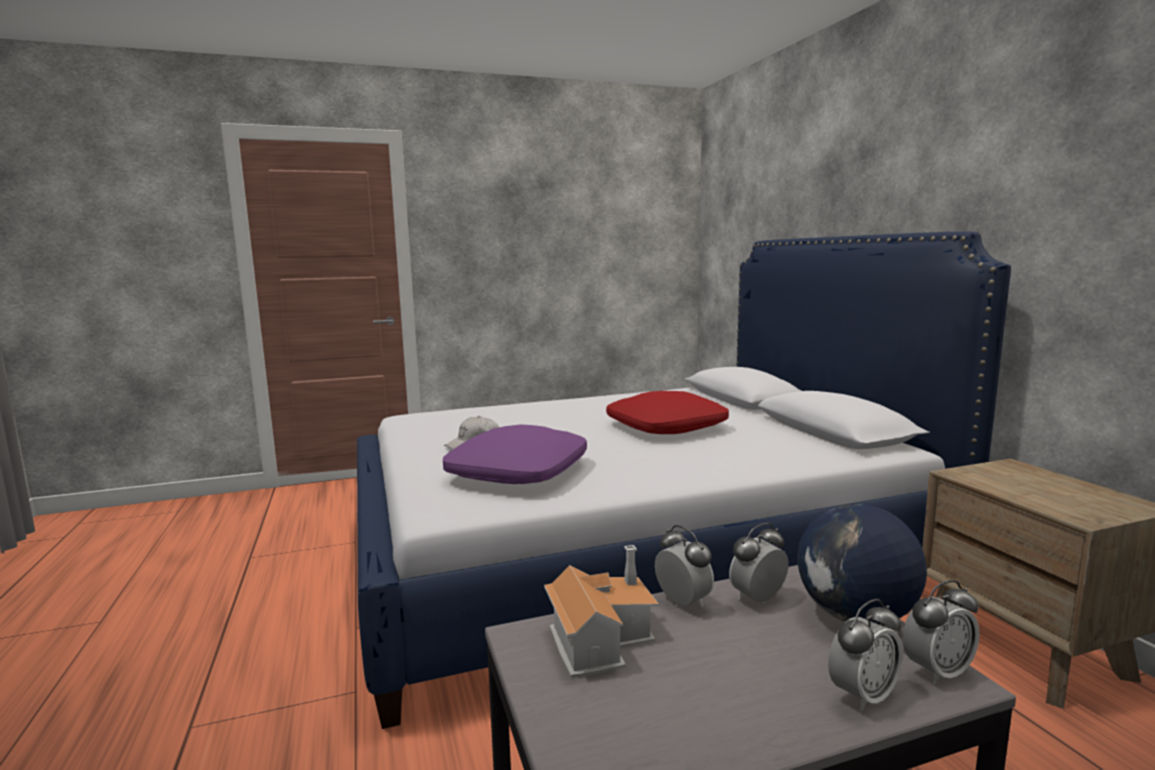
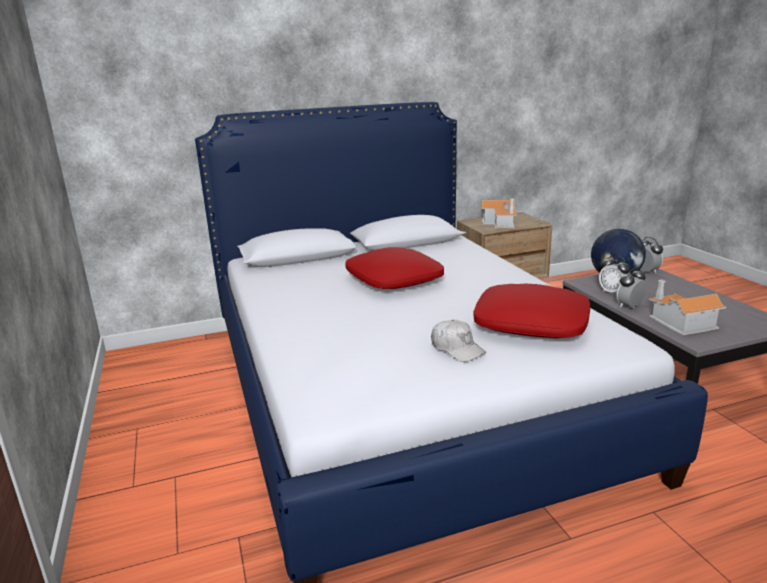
camera: 90 degrees left, 10 degrees up
(518, 472) = (531, 324): purple pillow -> red pillow
(862, 695) = (674, 282): alarm clock -> none
(1028, 485) = (500, 223): none -> toy house

